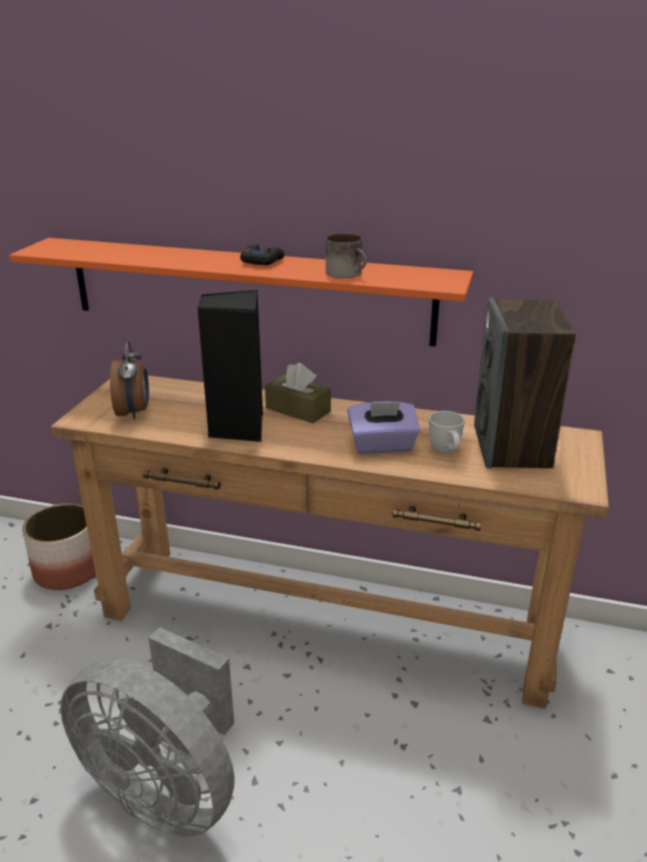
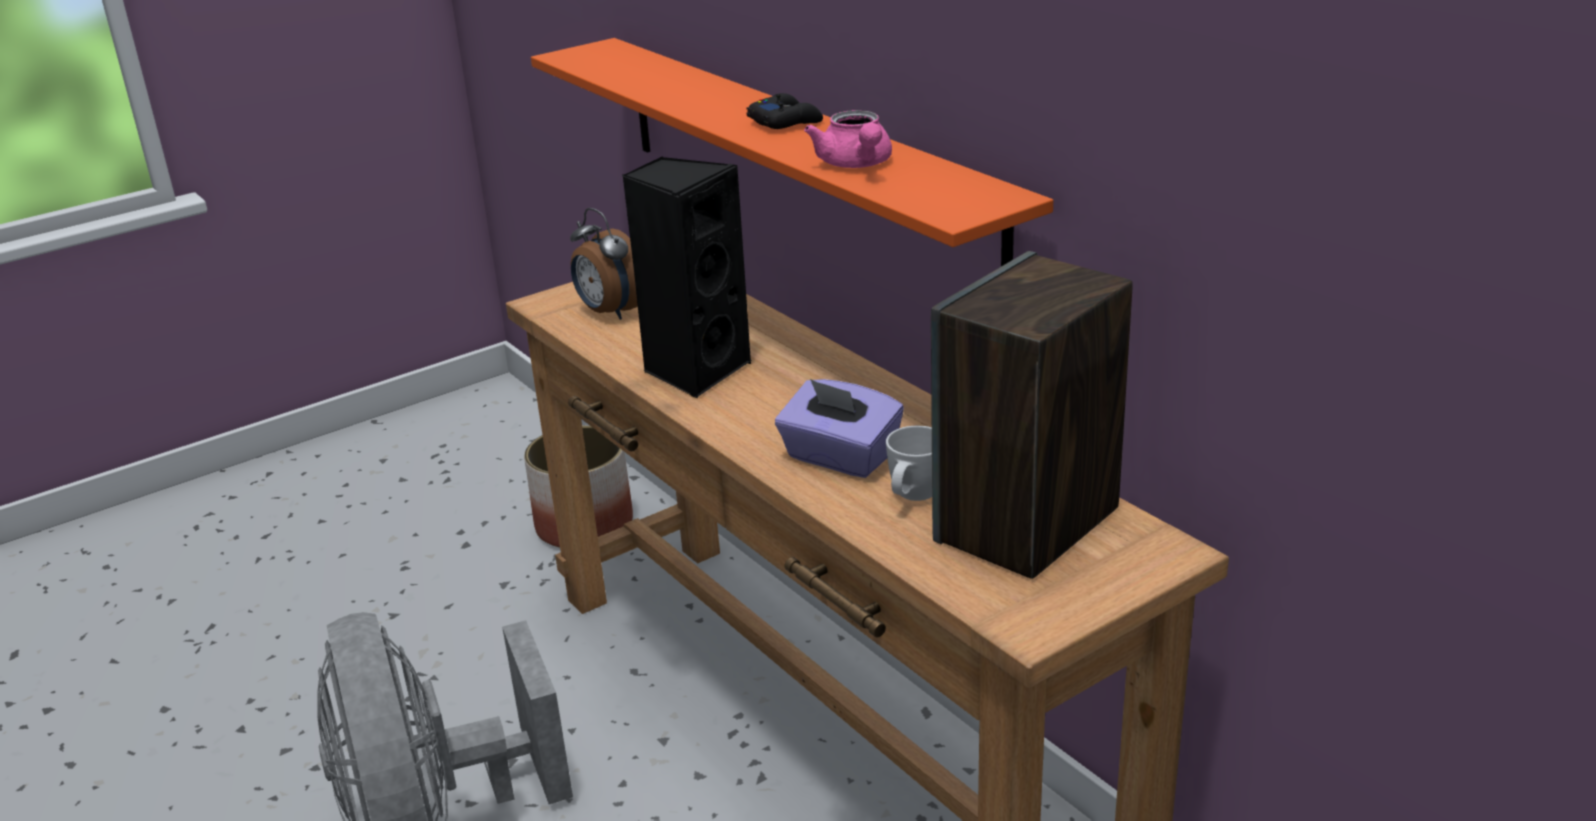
camera: 40 degrees right, 0 degrees up
(134, 412) = (610, 312): alarm clock -> alarm clock turned 105 degrees clockwise
(298, 410) = (807, 370): brown tissue box -> none
(348, 273) = (856, 165): mug -> pink teapot

